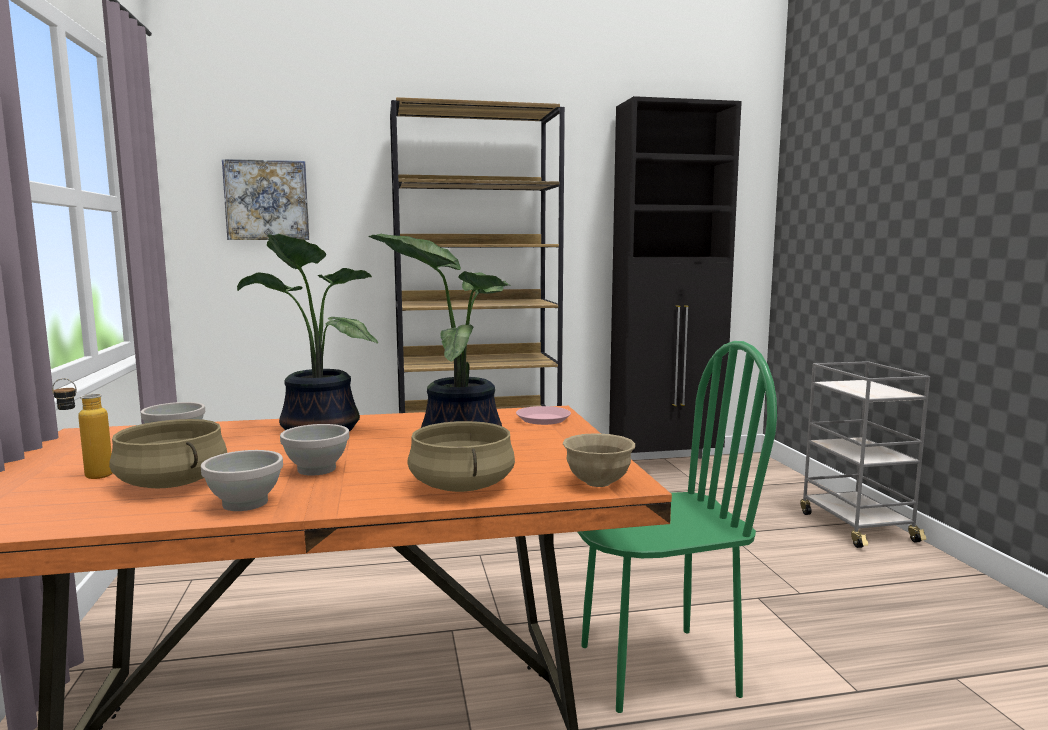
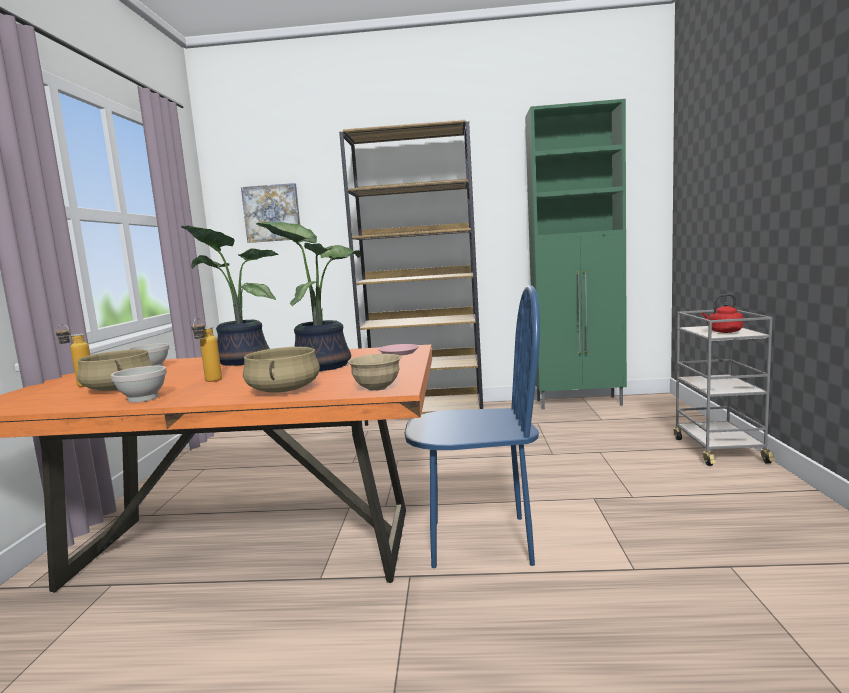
camera: 15 degrees right, 0 degrees up
(317, 469) = (210, 382): white bowl -> bottle
(657, 668) = (480, 541): green chair -> blue chair
(666, 466) = (580, 403): black cabinet -> green cabinet
(872, 390) = (723, 332): none -> red kettle

